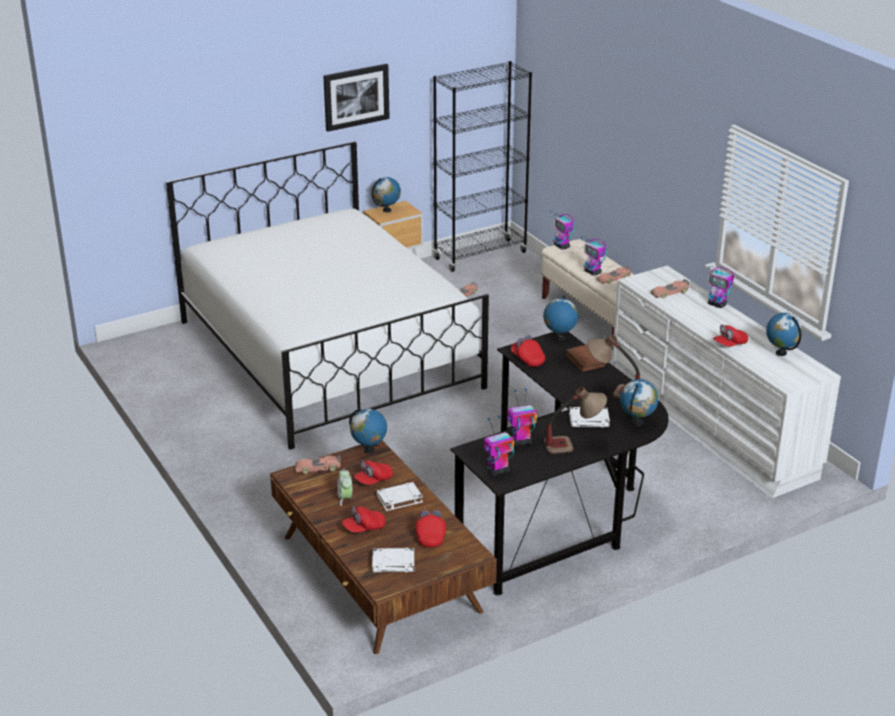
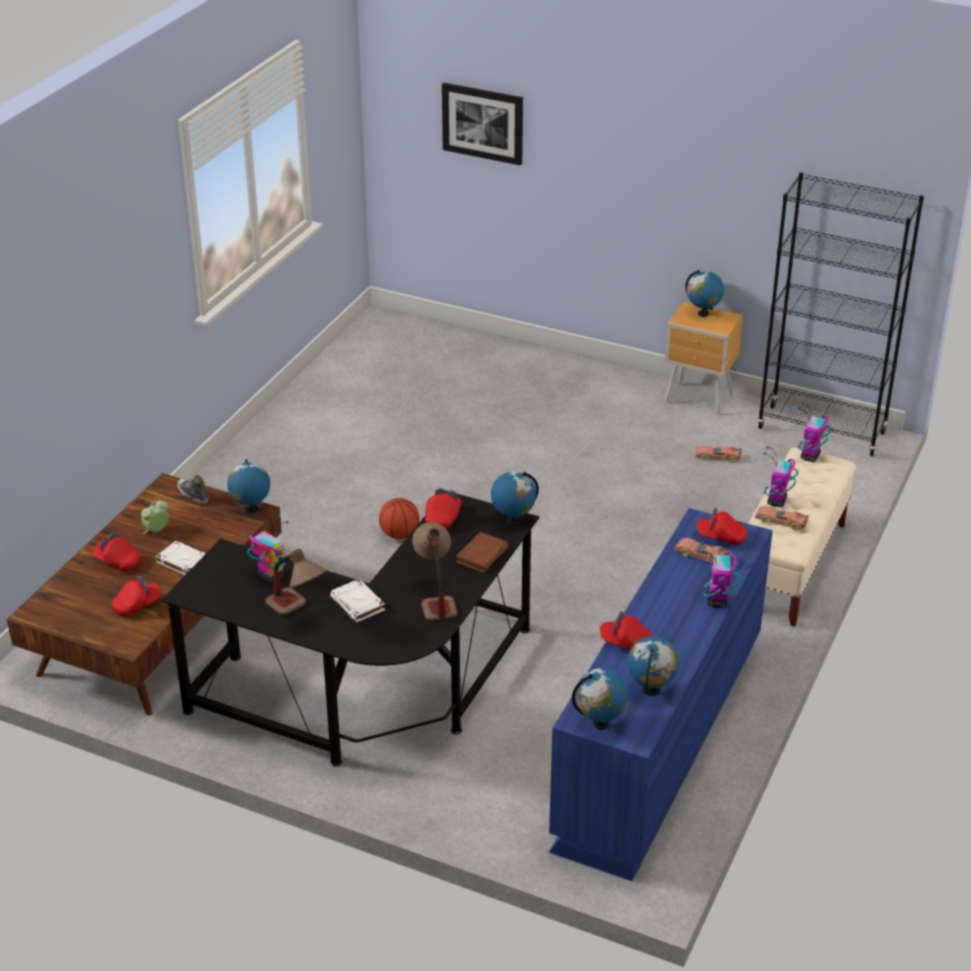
camera: 55 degrees right, 5 degrees up
(318, 468) = (192, 494): toy car -> shoe
(328, 353) = (496, 428): white bed -> none
(356, 97) = (694, 159): picture -> picture (483, 123)
(373, 480) = (201, 534): red cap -> red cap (720, 537)
(394, 563) = (76, 602): white book -> none
(399, 434) = (399, 535): none -> basketball
(497, 471) = (202, 583): toy robot -> none
(637, 422) = (386, 638): globe -> globe (600, 724)
(711, 423) = (661, 744): white dresser -> blue dresser

